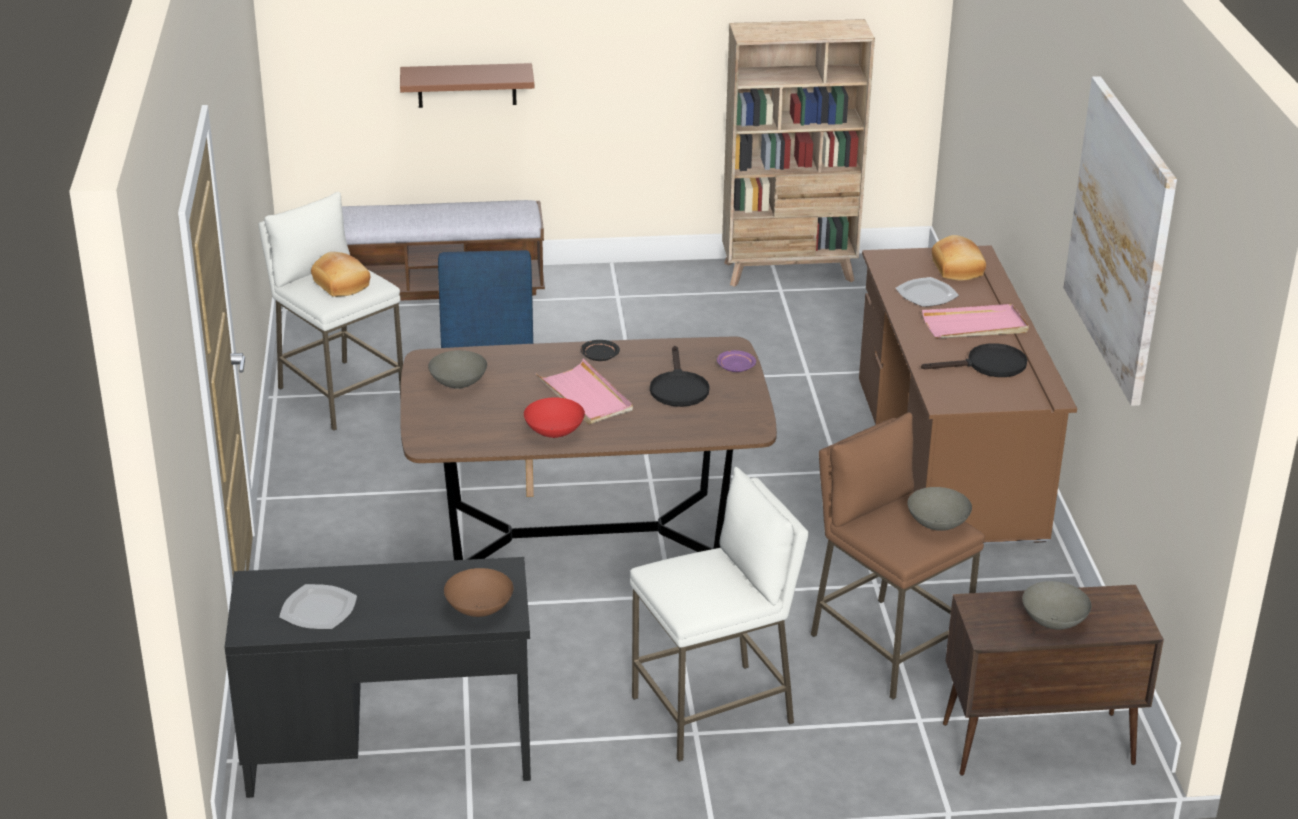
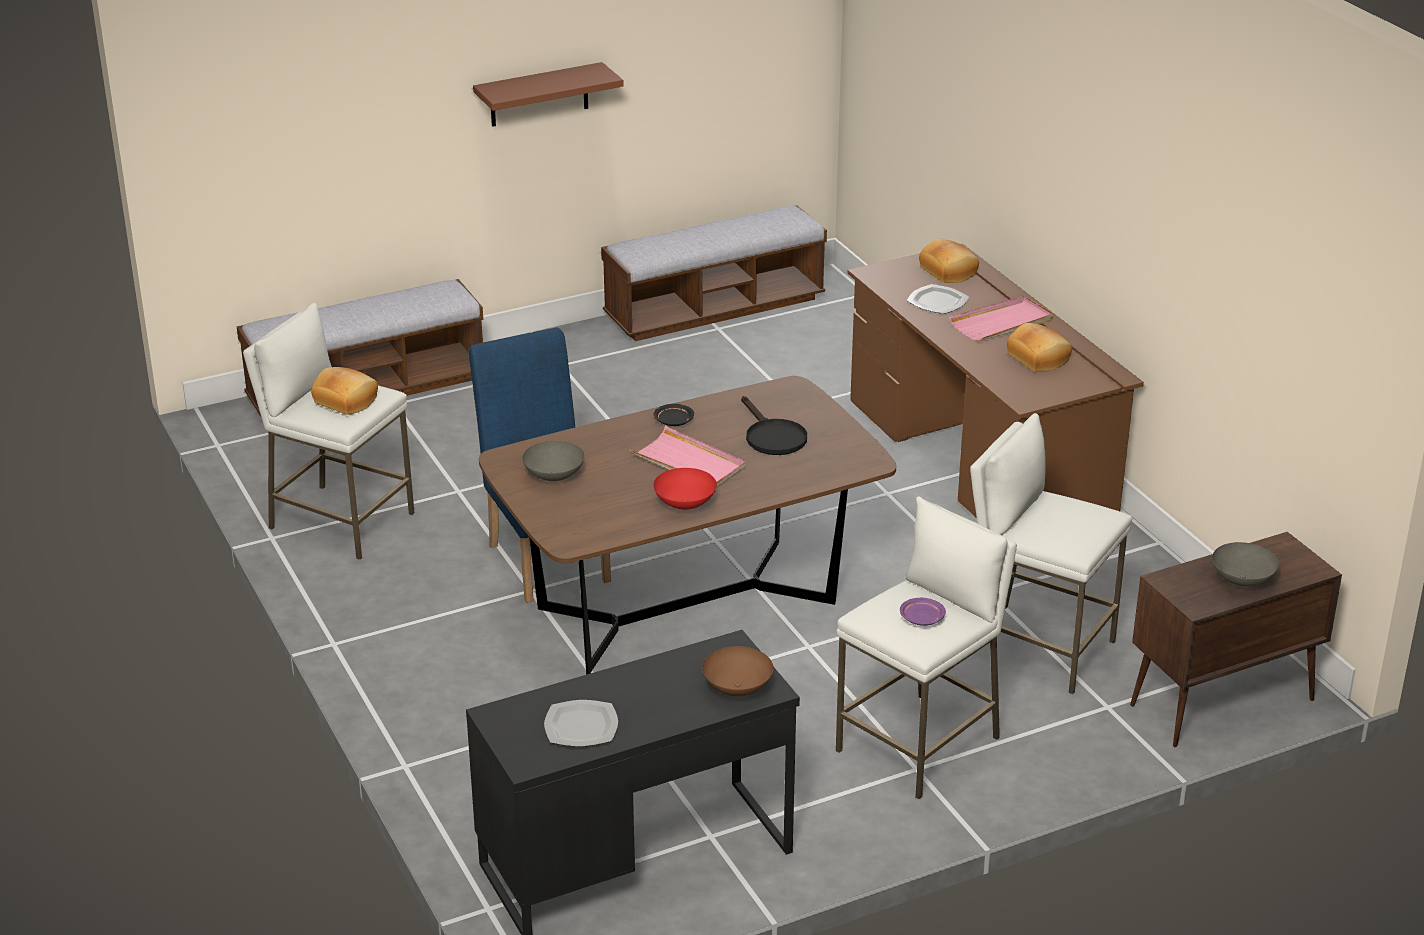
camera: 20 degrees left, 0 degrees up
(467, 85) = (376, 168): brown shelf -> brown shelf (539, 95)
(735, 367) = (811, 406): purple plate -> purple plate (921, 618)
(789, 272) = (715, 308): beige bookcase -> bench
(887, 647) = (1037, 647): brown stool -> white stool
(938, 524) = (1089, 515): grey bowl -> none
(988, 365) = (1039, 358): black frying pan -> bread
(1120, 237) = (1187, 210): picture -> none

